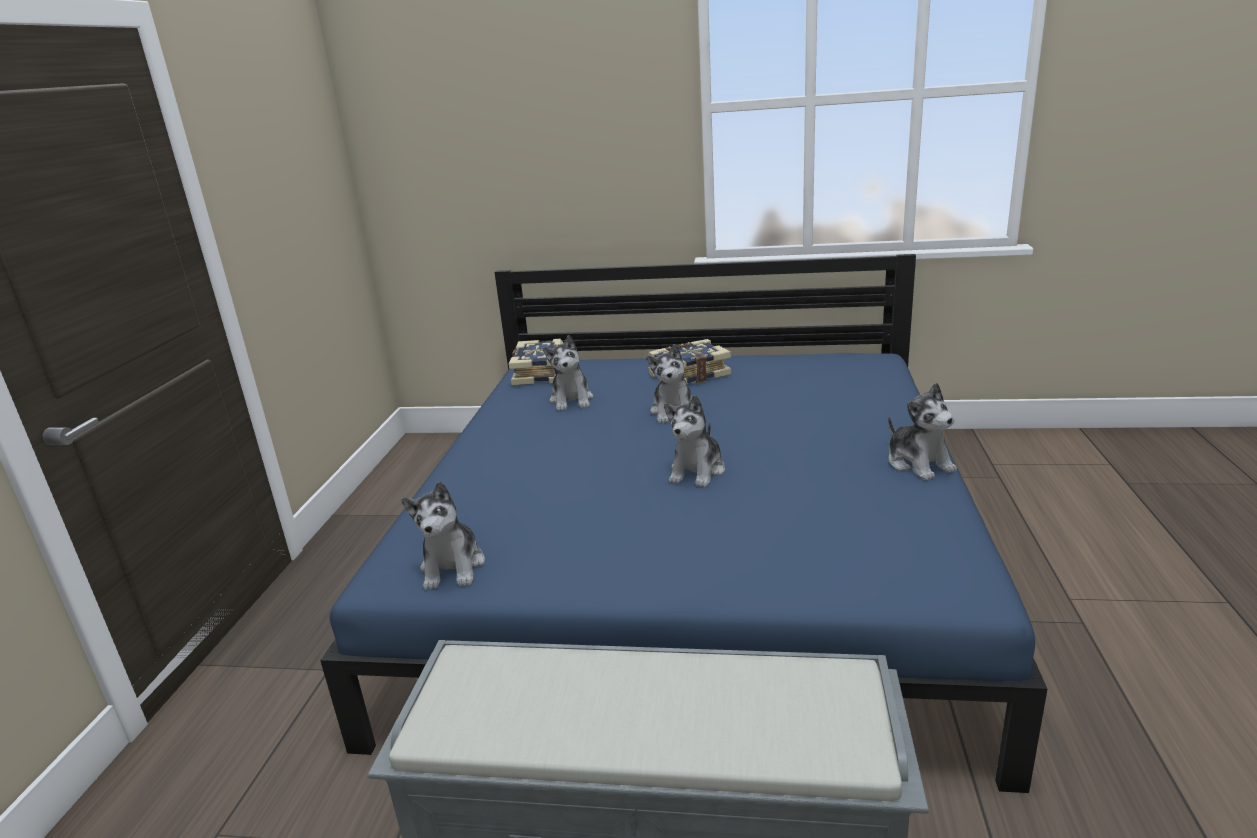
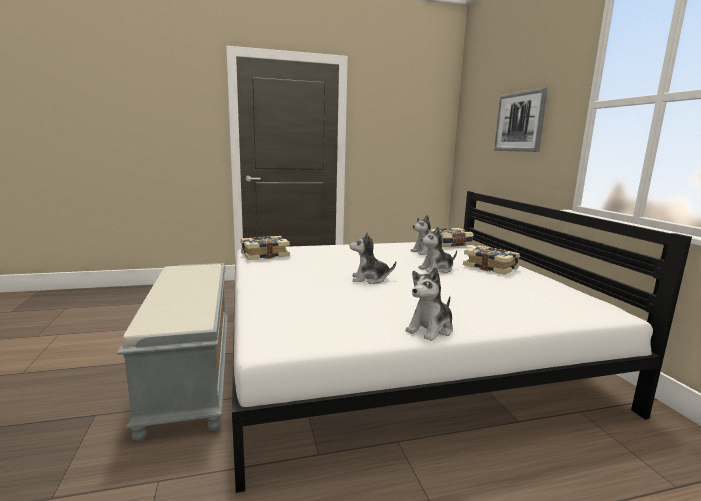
camera: 65 degrees right, 10 degrees down
(453, 567) = (264, 255): plush toy -> book
(553, 134) = (519, 122): none -> picture
(692, 562) = (396, 350): blue bed -> white bed

